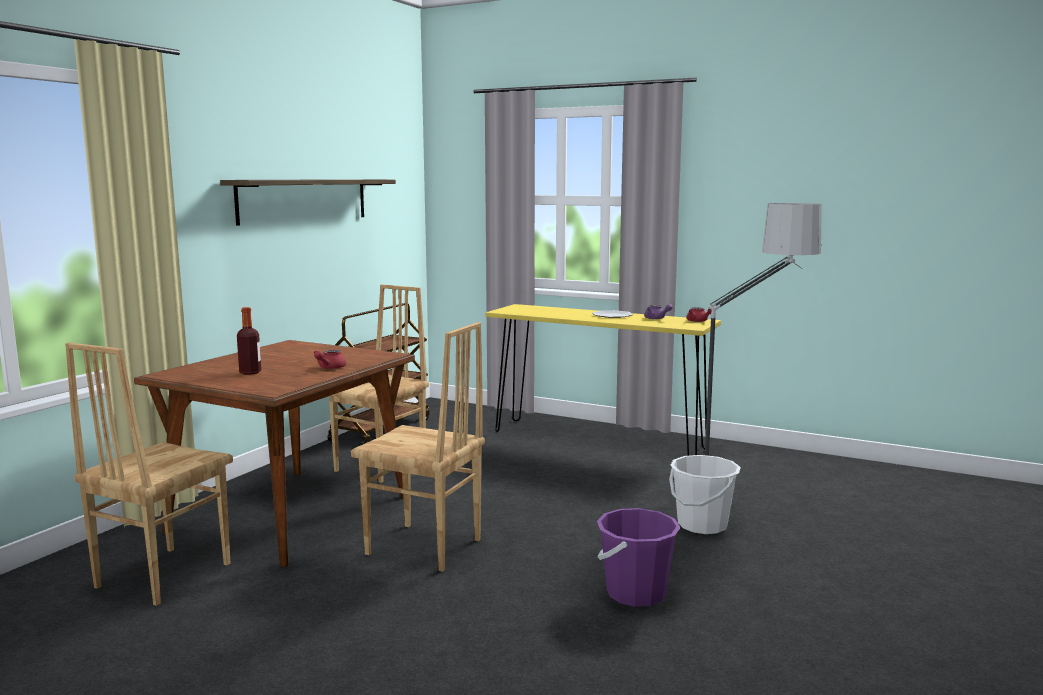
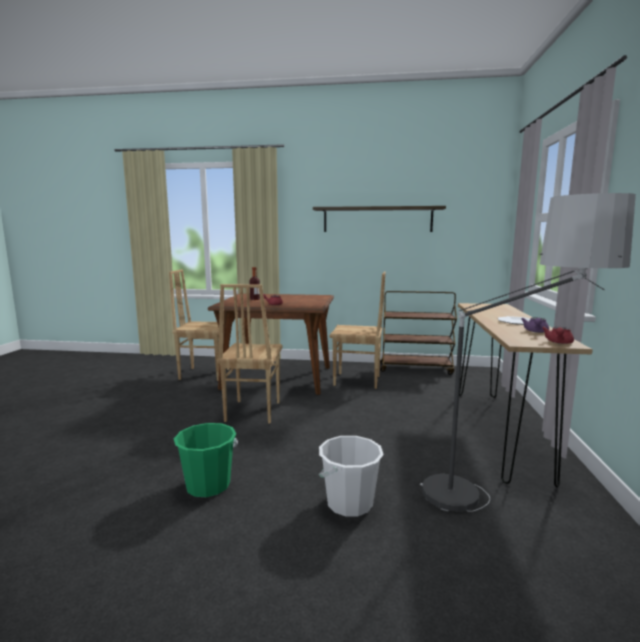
camera: 70 degrees right, 0 degrees up
(597, 440) = (498, 431): yellow console table -> brown console table
(635, 593) = (208, 485): purple bucket -> green bucket

